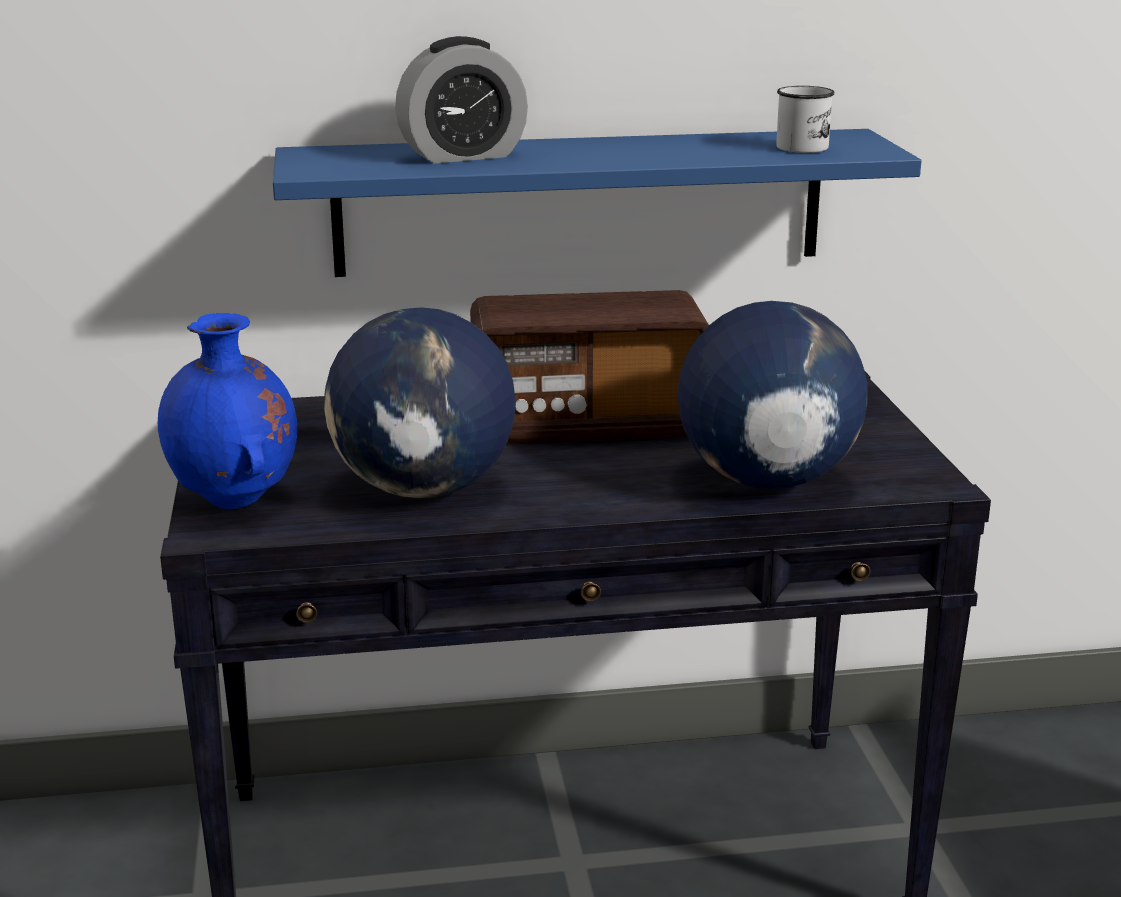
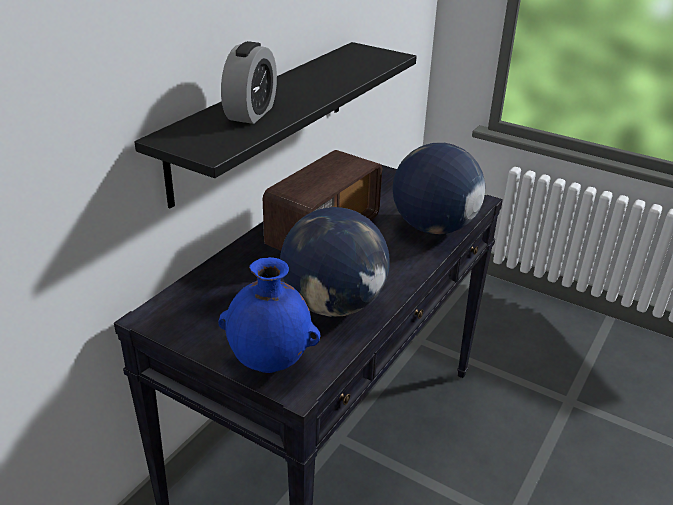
camera: 50 degrees left, 10 degrees up
(580, 202) = (263, 118): blue shelf -> black shelf
(807, 146) = (363, 60): white mug -> none

